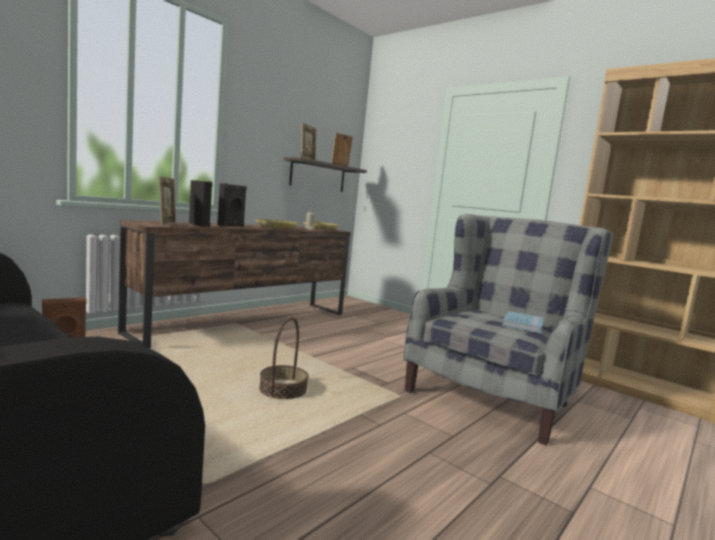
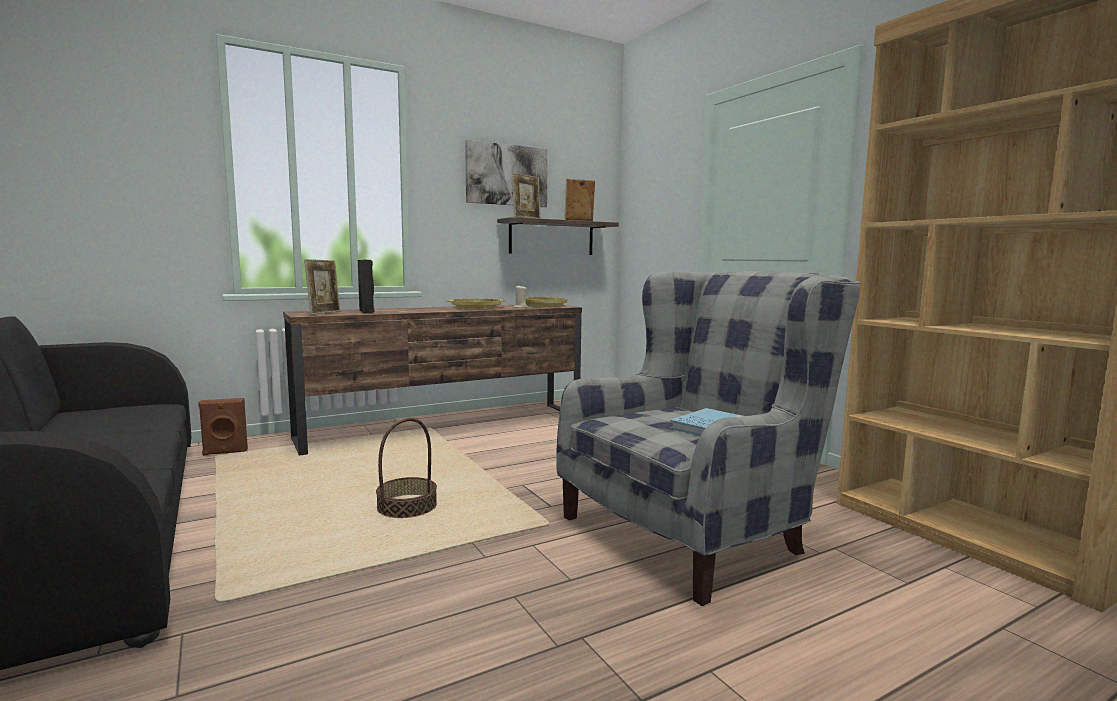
camera: 20 degrees right, 0 degrees up
(231, 226) = (411, 310): black speaker -> none
(292, 123) = (506, 175): none -> picture

